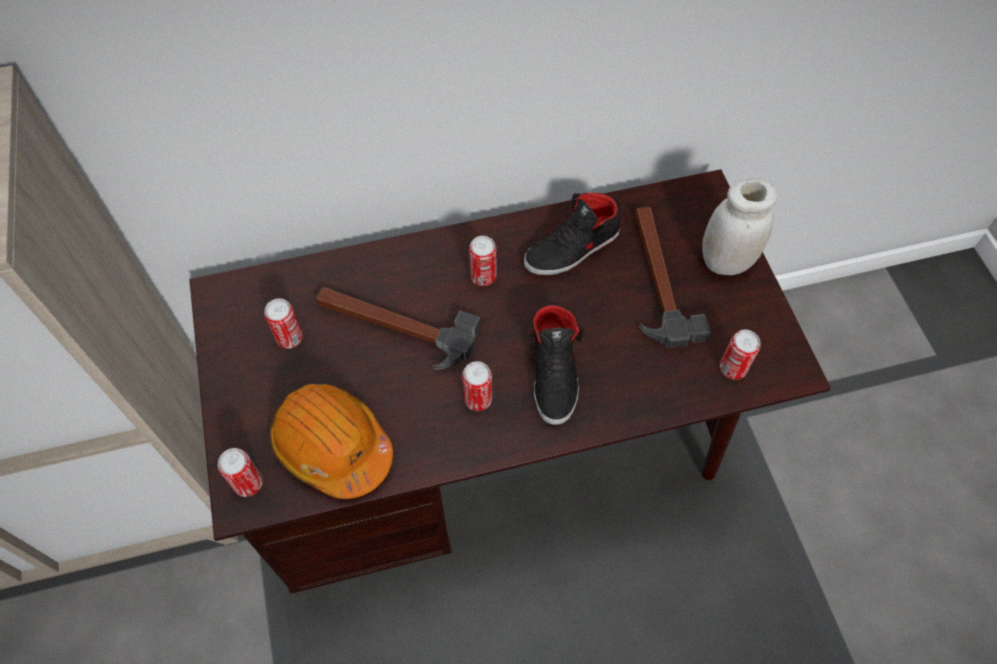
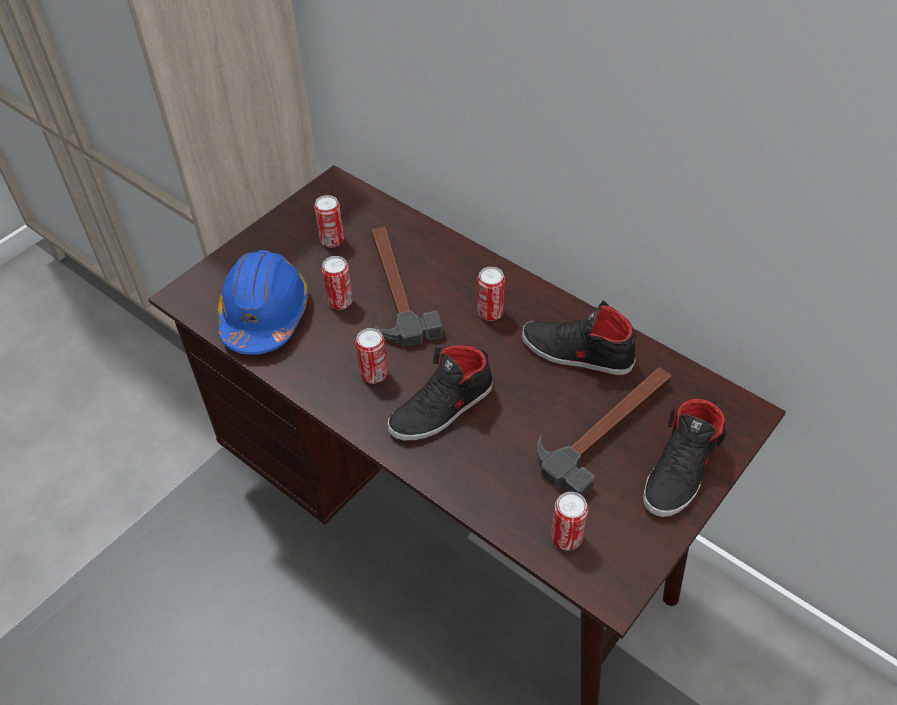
camera: 55 degrees right, 10 degrees down
(248, 483) = (200, 290): can -> can (340, 302)
(332, 446) = (264, 315): orange hard hat -> blue hard hat
(726, 261) = (681, 471): white jar -> black shoe

